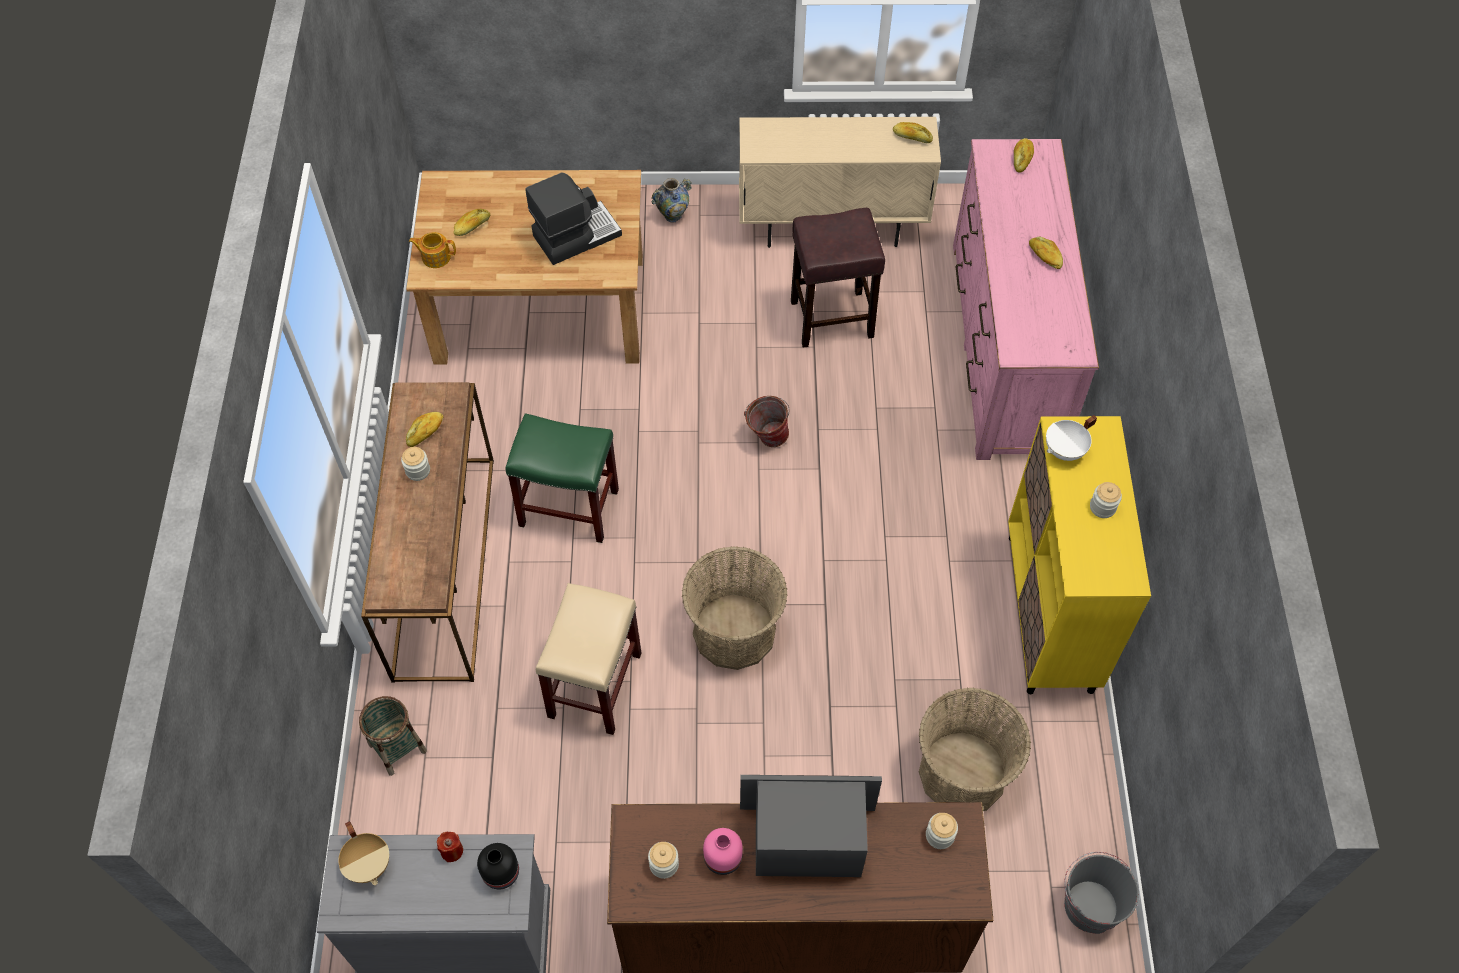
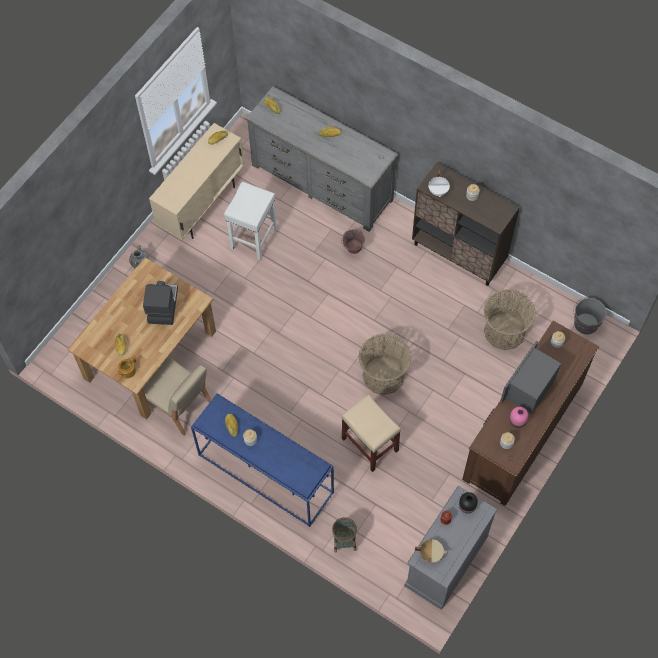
camera: 55 degrees left, 5 degrees up
(443, 565) = (264, 474): brown console table -> blue console table
(483, 390) = (179, 406): none -> beige chair
(568, 508) = (272, 405): green stool -> none
(766, 437) = (296, 304): bucket -> bucket (352, 250)
(830, 319) = (253, 239): brown stool -> white stool
(1005, 347) = (322, 182): pink dresser -> grey dresser
(1050, 613) = (459, 253): yellow cabinet -> brown cabinet

